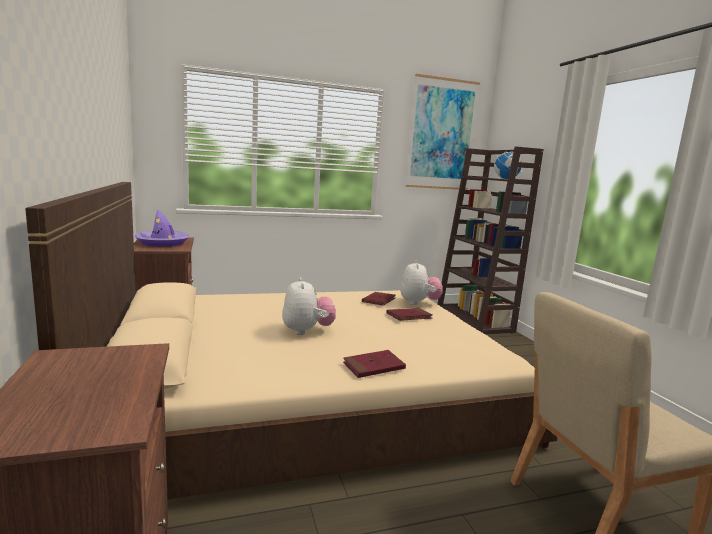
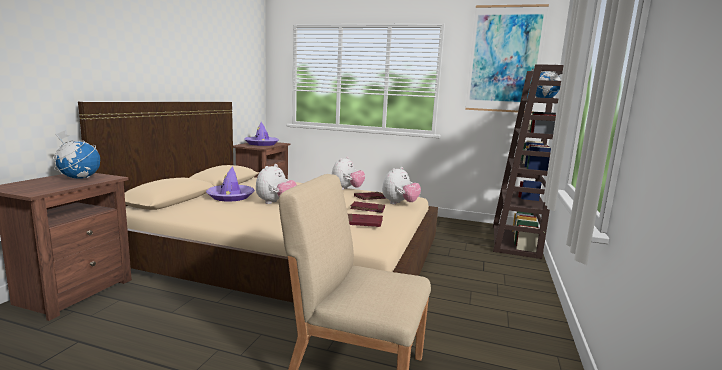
camera: 35 degrees right, 0 degrees up
(93, 368) = (79, 178): none -> globe
(230, 335) = (230, 197): none -> purple hat
(332, 294) = (347, 189): none -> plush toy
(373, 366) = (267, 225): red book -> red book (363, 222)

